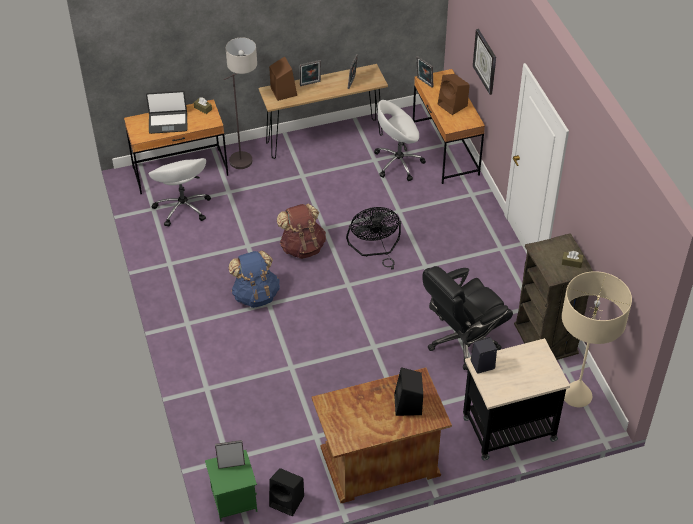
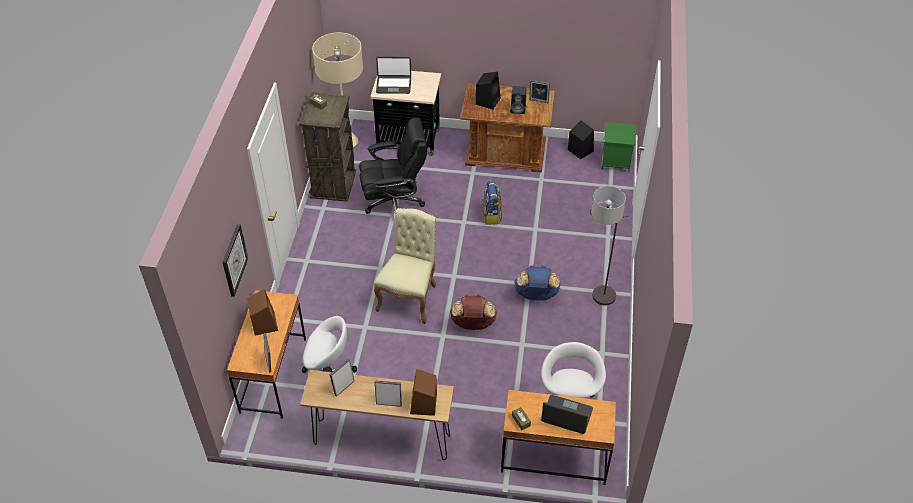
camera: 155 degrees left, 0 degrees up
(231, 464) = (618, 136): picture frame -> picture frame (538, 101)
(246, 158) = (476, 447): grey floor lamp -> grey floor lamp (597, 297)
(347, 365) = (492, 215): none -> backpack
(377, 249) = (409, 298): black fan -> beige chair
(482, 365) = (426, 95): black speaker -> black speaker (518, 109)
(530, 365) = (393, 85): none -> laptop

